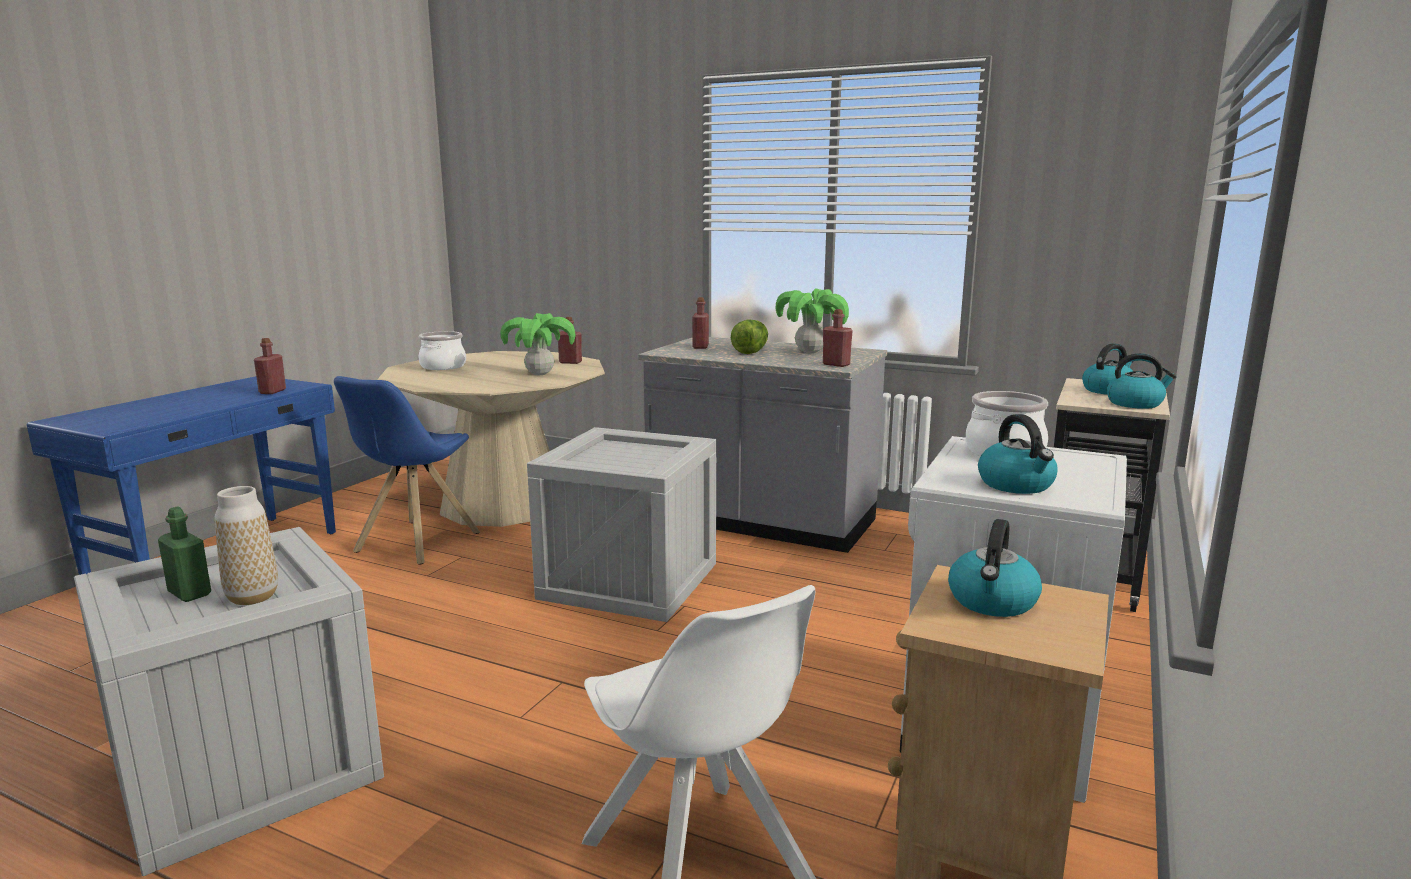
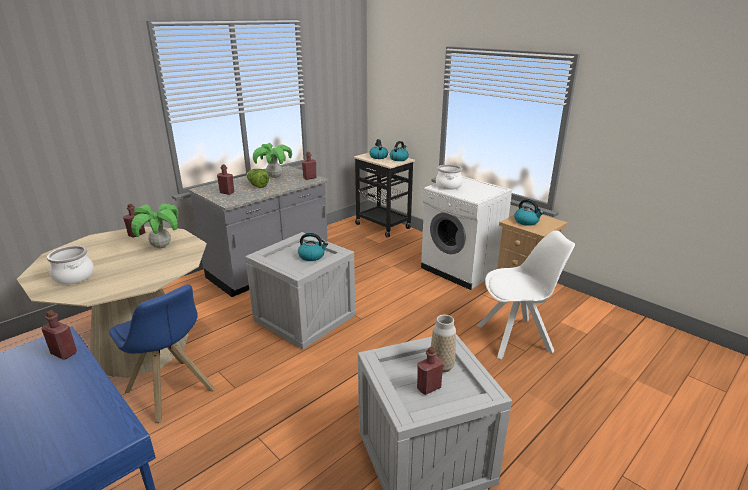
camera: 70 degrees left, 10 degrees up
(189, 593) = (429, 388): green bottle -> red bottle
(1017, 485) = (480, 192): kettle -> kettle (312, 256)

